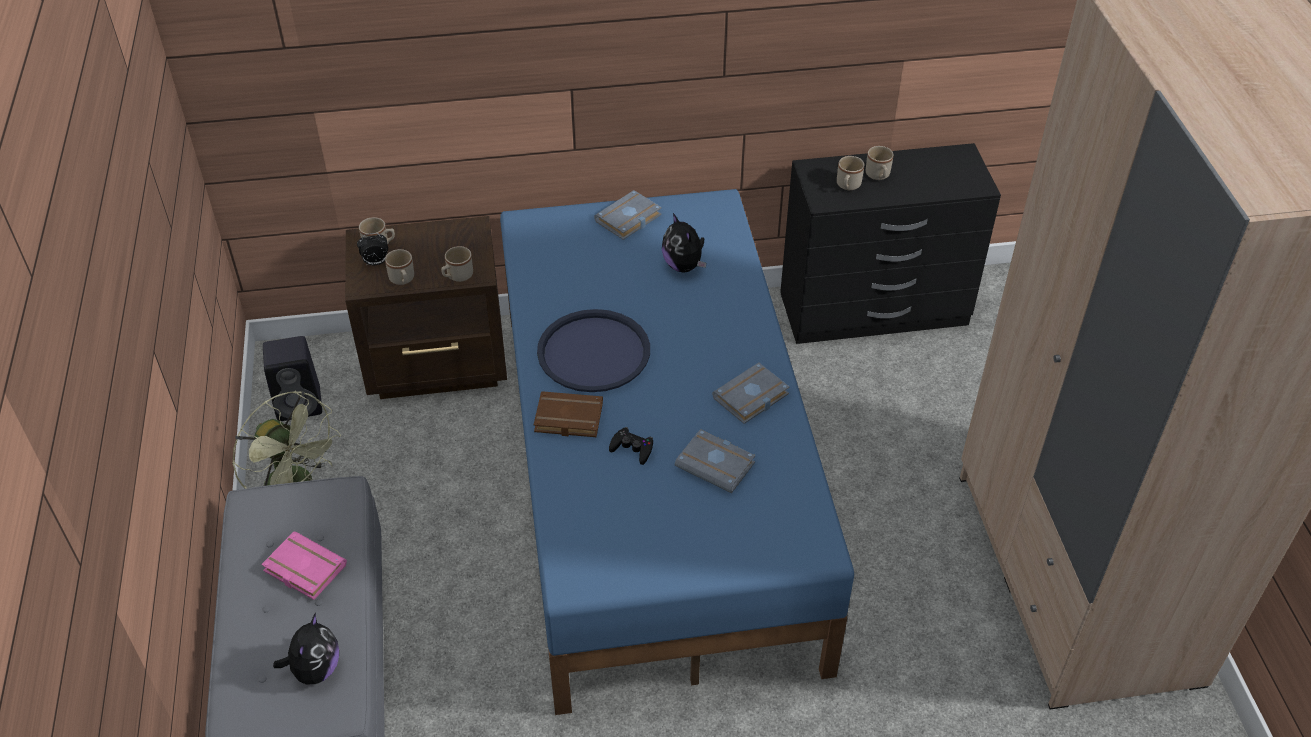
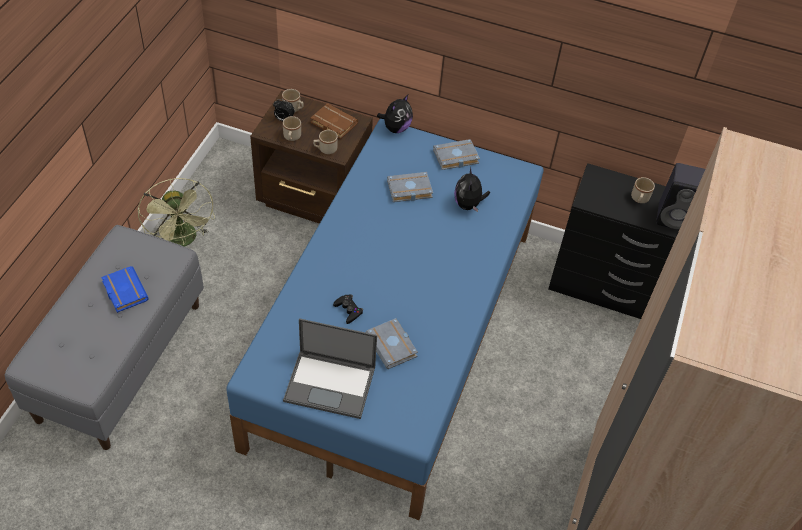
camera: 25 degrees right, 5 degrees up
(301, 403) = (219, 188): black speaker -> black speaker (676, 217)
(302, 569) = (123, 291): pink book -> blue book
(315, 669) = (90, 354): plush toy -> plush toy (396, 128)
(567, 419) = (323, 272): brown book -> brown book (332, 124)
(593, 352) = (370, 236): blue tray -> none
(676, 543) = (331, 384): none -> laptop
(751, 398) = (446, 313): grey book -> grey book (409, 190)
(847, 186) = (611, 197): beige mug -> none

